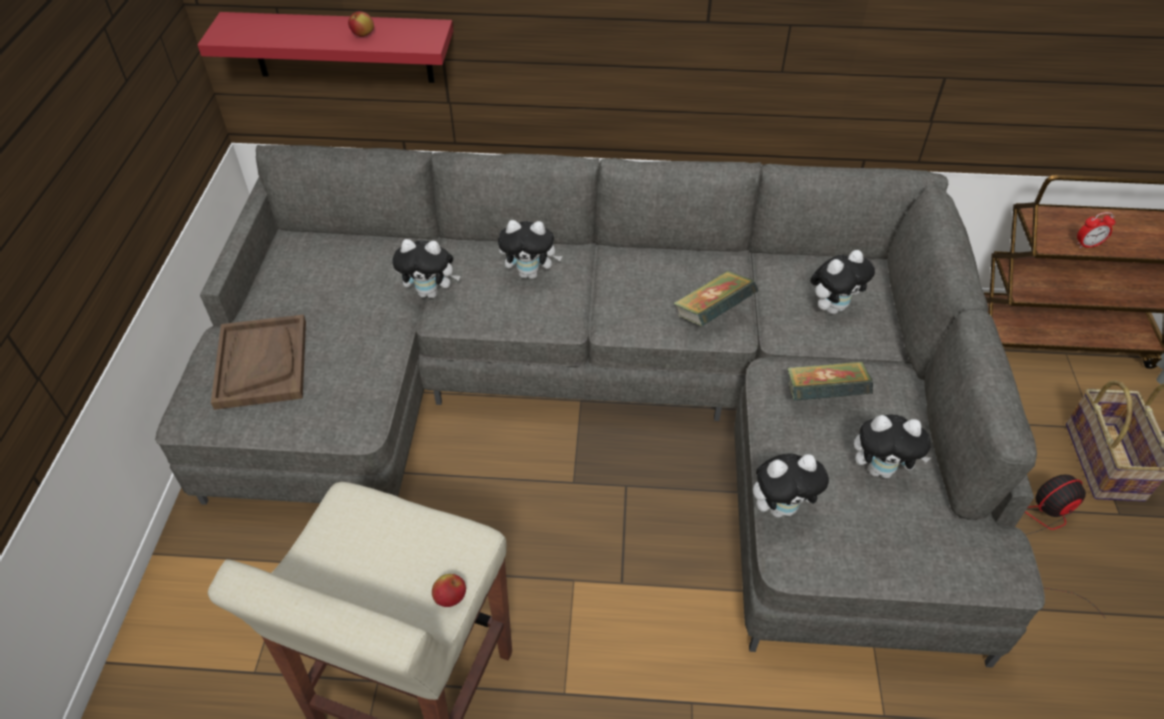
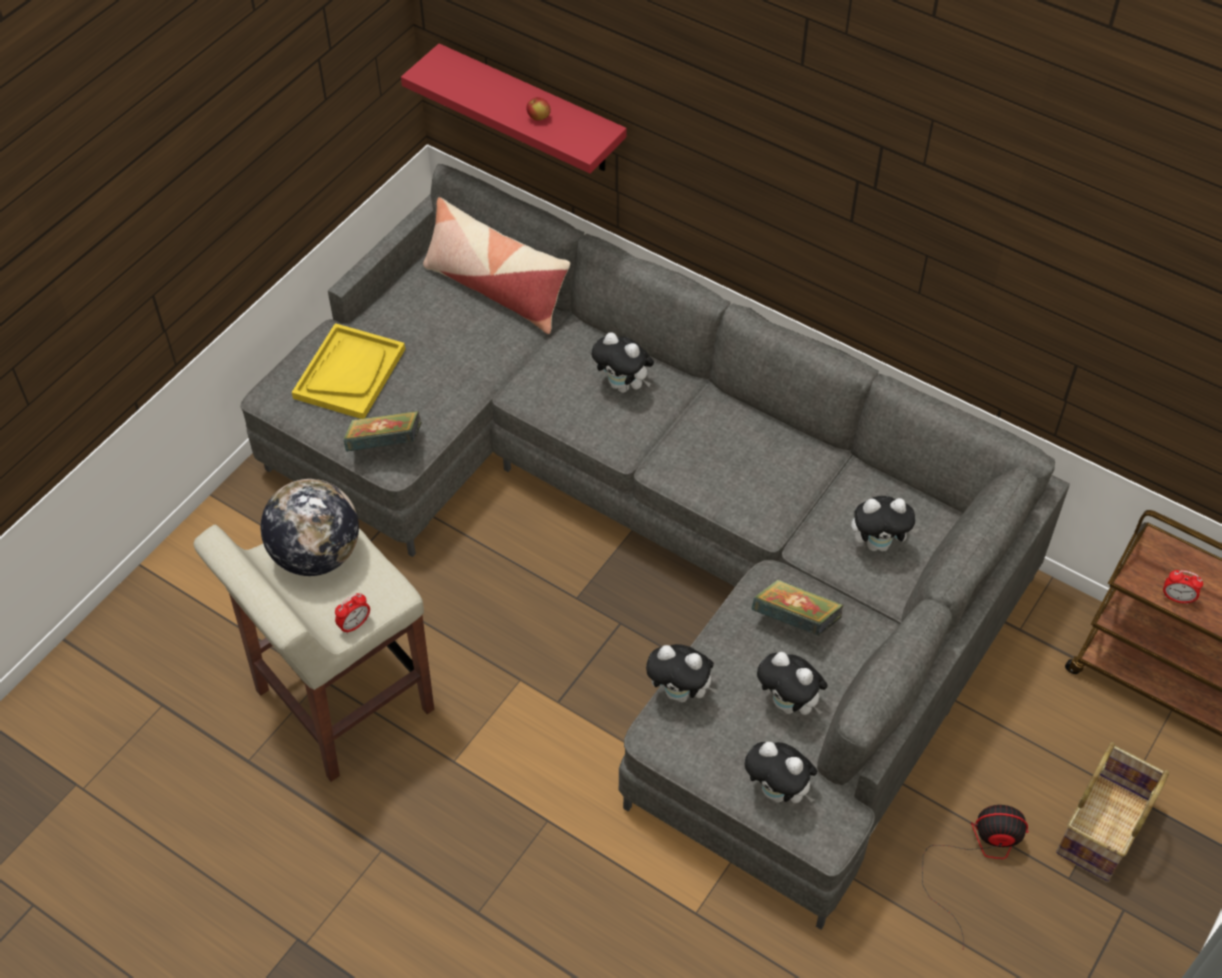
camera: 30 degrees right, 5 degrees up
(261, 363) = (349, 373): brown tray -> yellow tray
(355, 542) = (316, 555): none -> globe
(360, 242) = (495, 288): none -> pillow
(430, 292) = (526, 366): plush toy -> plush toy (778, 792)
(450, 598) = (354, 625): apple -> alarm clock
(712, 314) = (758, 500): book -> book (385, 446)

